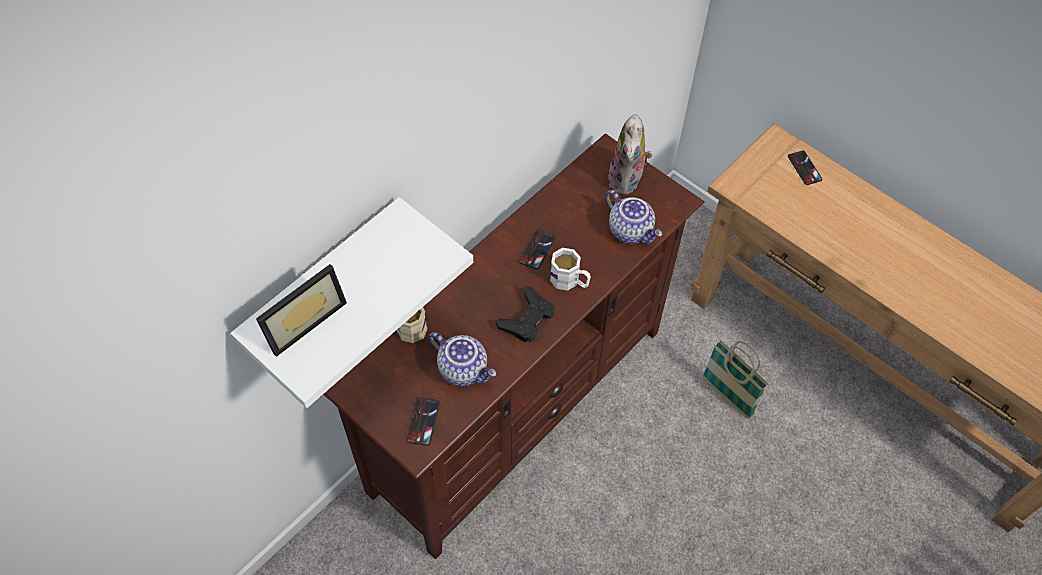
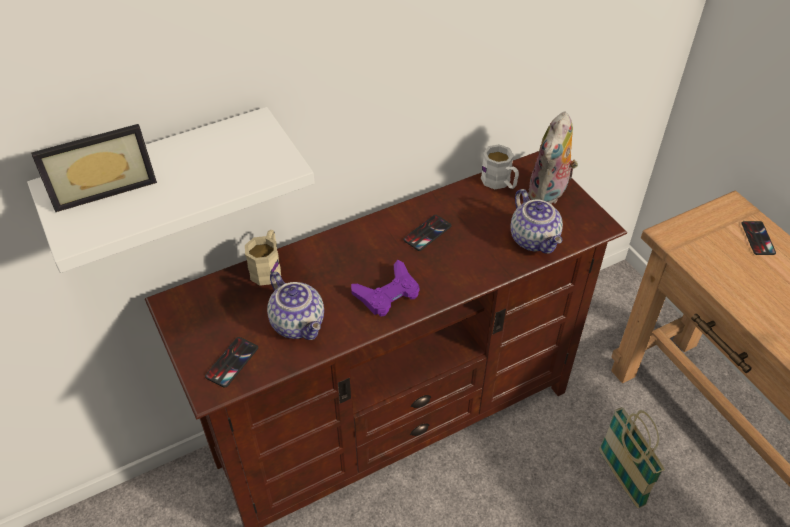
camera: 20 degrees right, 10 degrees down
(527, 319) = (387, 294): black game controller -> purple game controller
(570, 281) = (449, 270): white mug -> white mug (500, 183)

